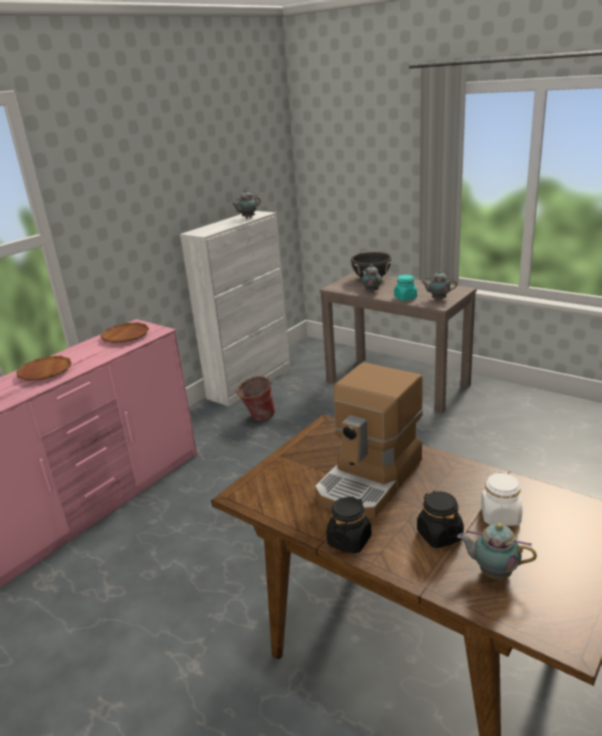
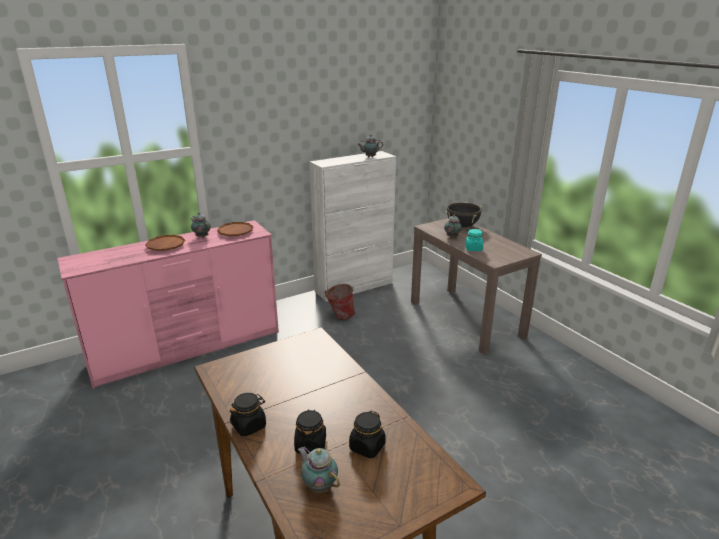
camera: 20 degrees right, 0 degrees up
(370, 479) = (305, 387): coffee machine -> none
(438, 299) = (498, 256): teapot -> teapot (202, 236)
(500, 516) = (367, 447): white jar -> black jar

